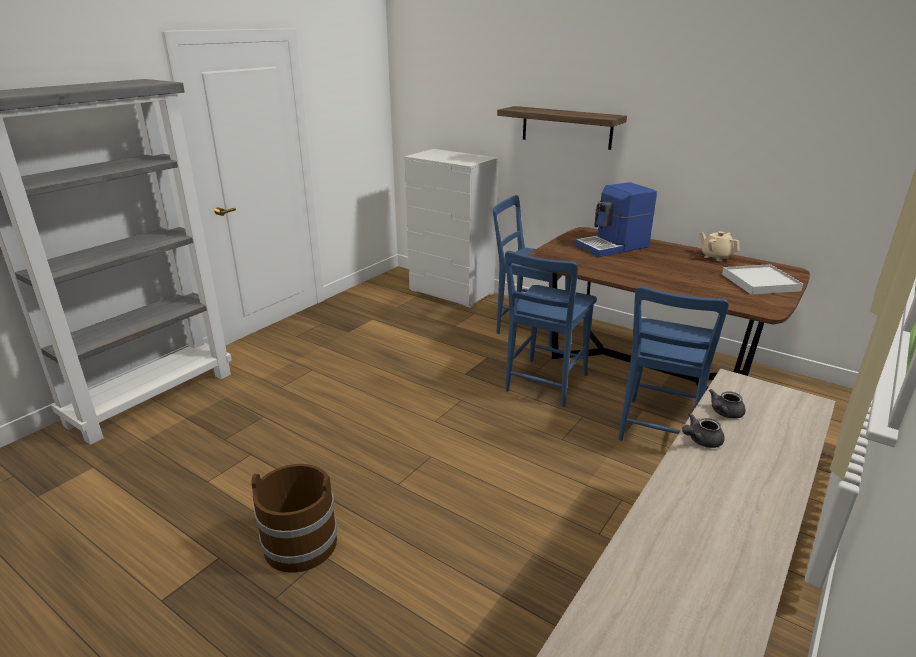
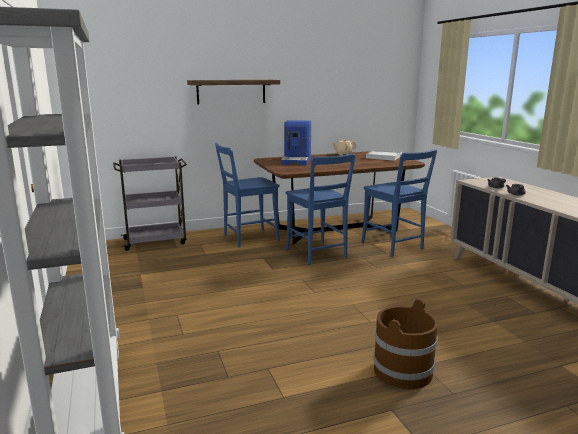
camera: 55 degrees left, 10 degrees down
(452, 292) = (156, 241): white dresser -> grey cart

